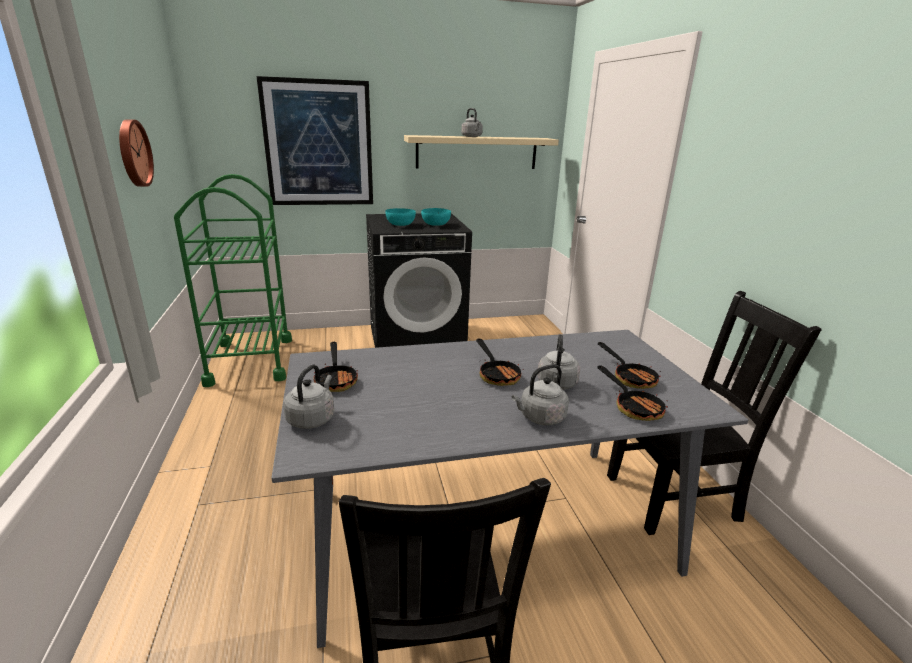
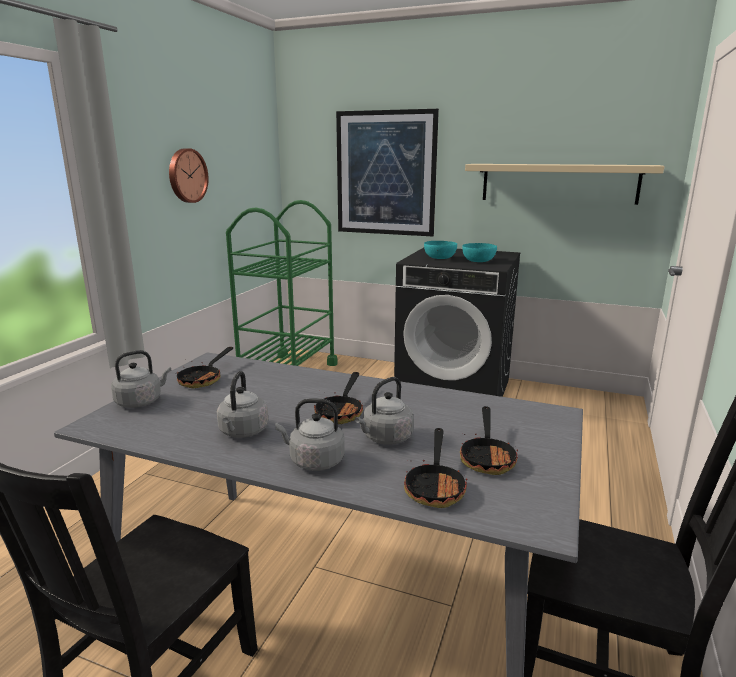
camera: 35 degrees right, 5 degrees down
(472, 136) = (547, 164): grey kettle -> grey kettle (242, 432)

